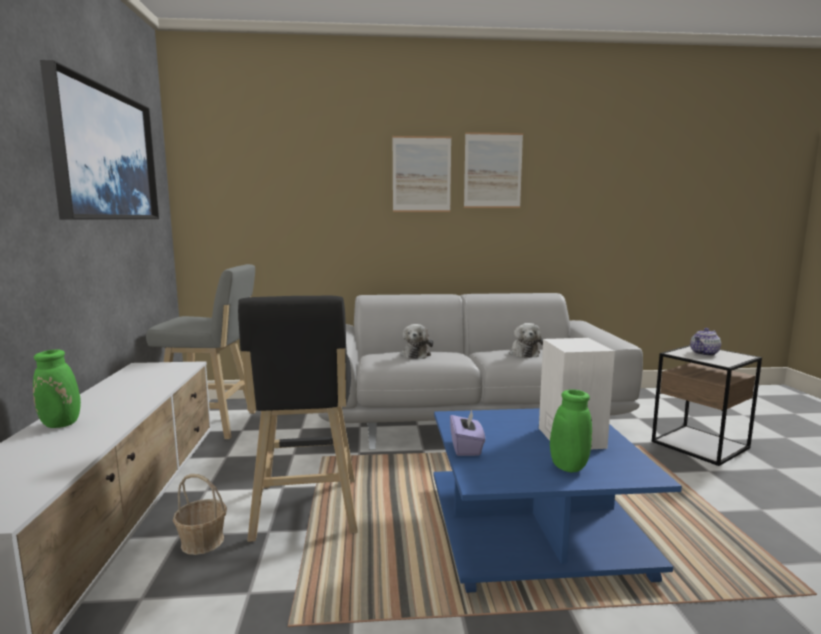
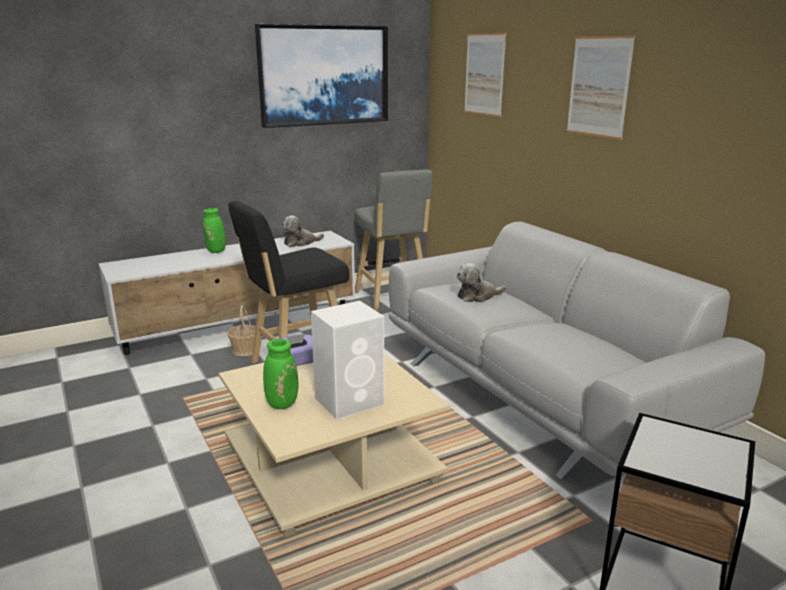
camera: 65 degrees right, 10 degrees up
(493, 170) = (679, 85): picture -> picture (484, 74)
(524, 353) = (556, 340): plush toy -> plush toy (300, 243)
(535, 528) = (334, 464): blue coffee table -> beige coffee table
(704, 353) = (688, 448): teapot -> none

